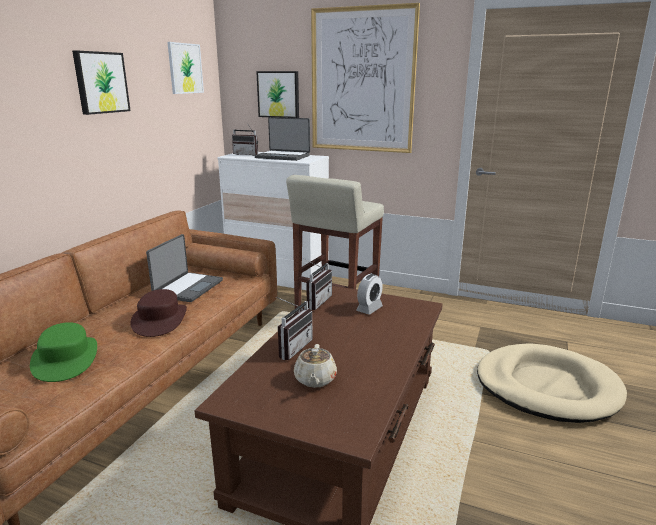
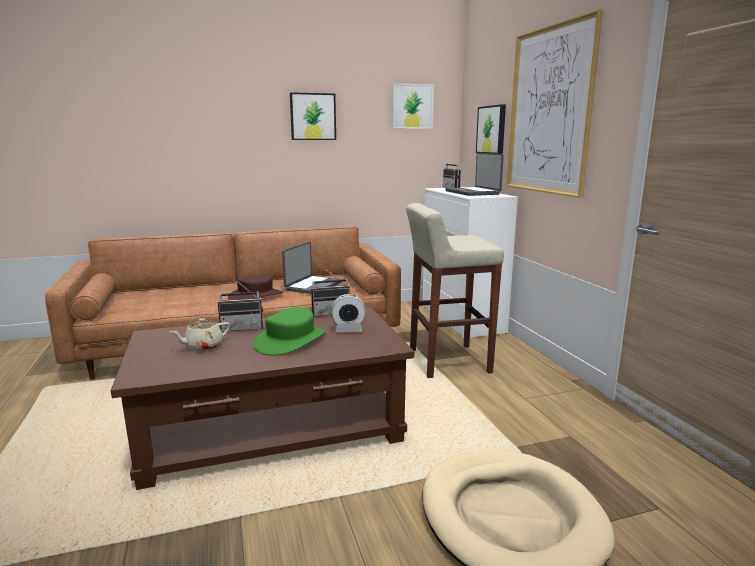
camera: 50 degrees right, 5 degrees down
(66, 359) = (180, 297): green hat -> green hat (291, 340)
(187, 288) = (312, 286): laptop -> laptop turned 45 degrees counterclockwise

